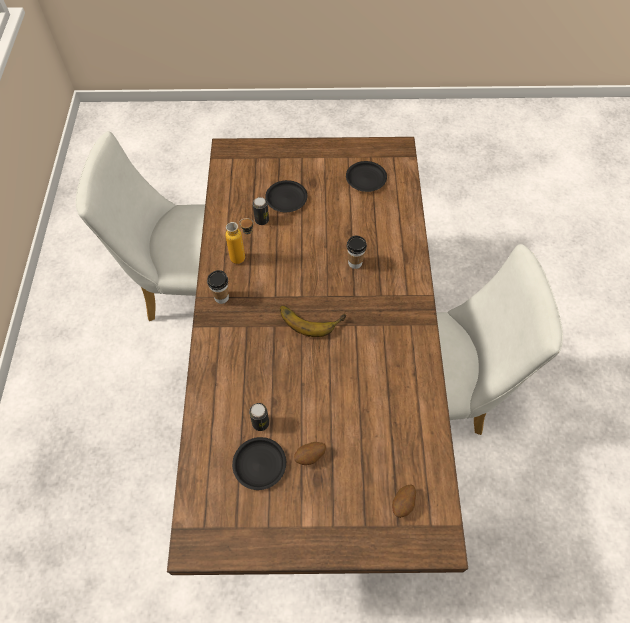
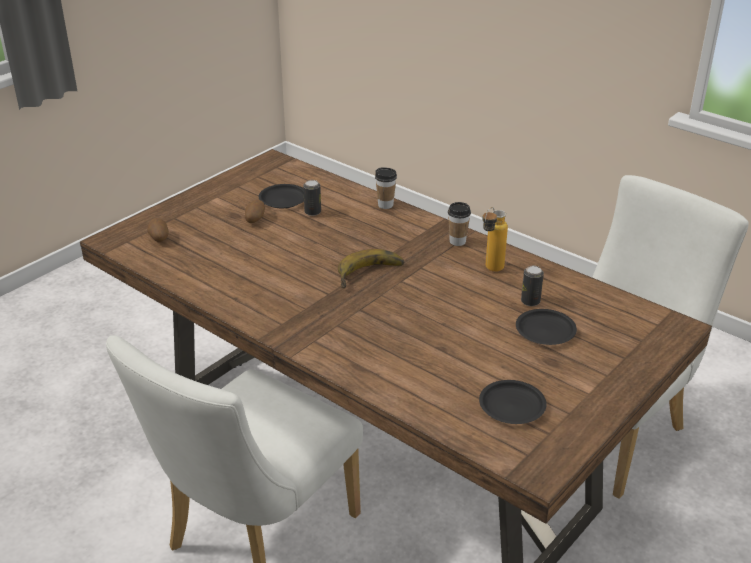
camera: 130 degrees right, 25 degrees down
(355, 263) = (397, 330): cup -> cup (385, 205)

